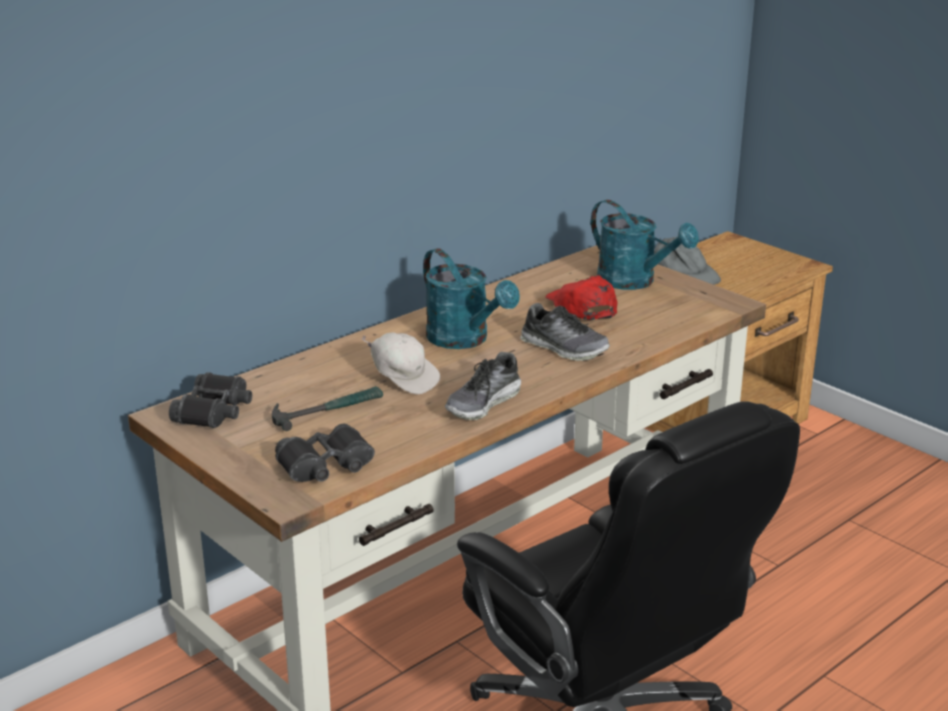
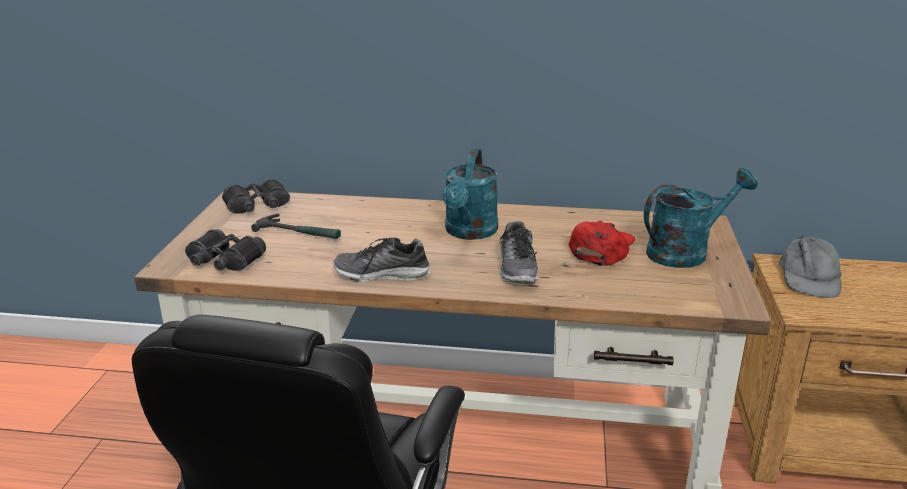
camera: 50 degrees right, 0 degrees up
(403, 379) = (378, 237): white cap -> none
(635, 282) = (686, 251): turquoise watering can -> turquoise watering can turned 120 degrees counterclockwise

